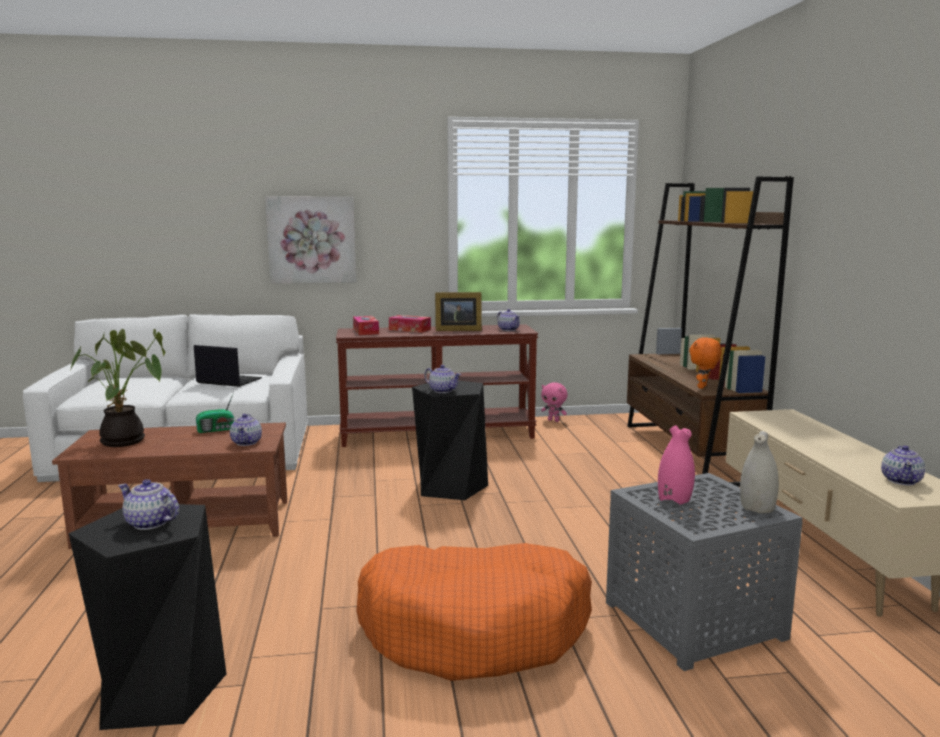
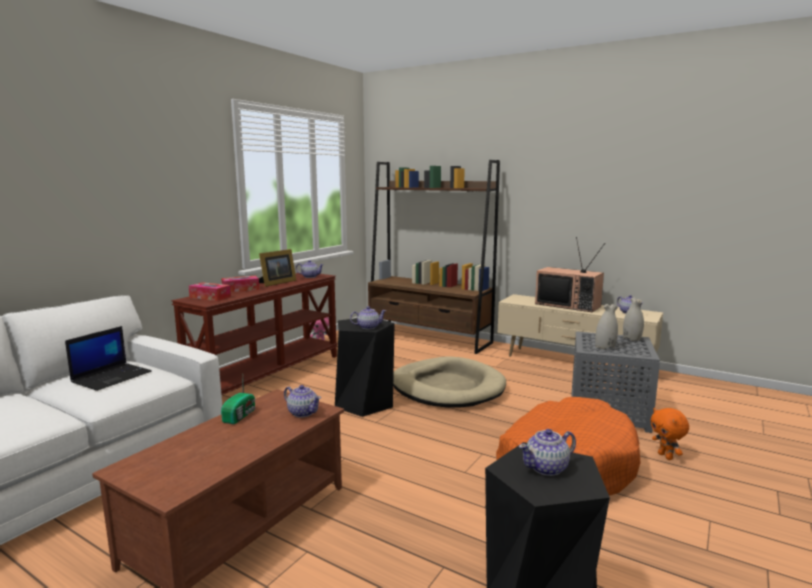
camera: 50 degrees left, 0 degrees up
(126, 441) = (187, 460): potted plant -> none
(228, 381) = (112, 377): laptop -> laptop turned 150 degrees clockwise
(312, 240) = (125, 213): picture -> none
(564, 506) = (447, 387): none -> beige dog bed
(674, 500) = (605, 347): pink vase -> white vase
(703, 387) = (461, 292): orange plush toy -> orange plush toy (666, 456)
(827, 443) = (569, 305): none -> television

